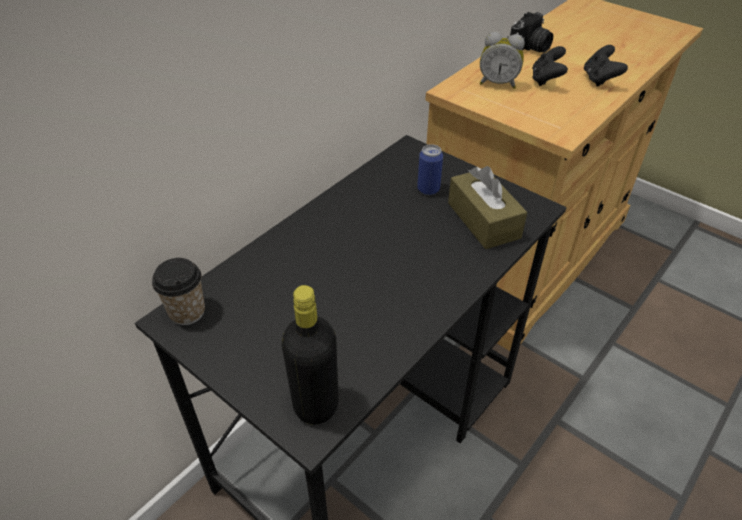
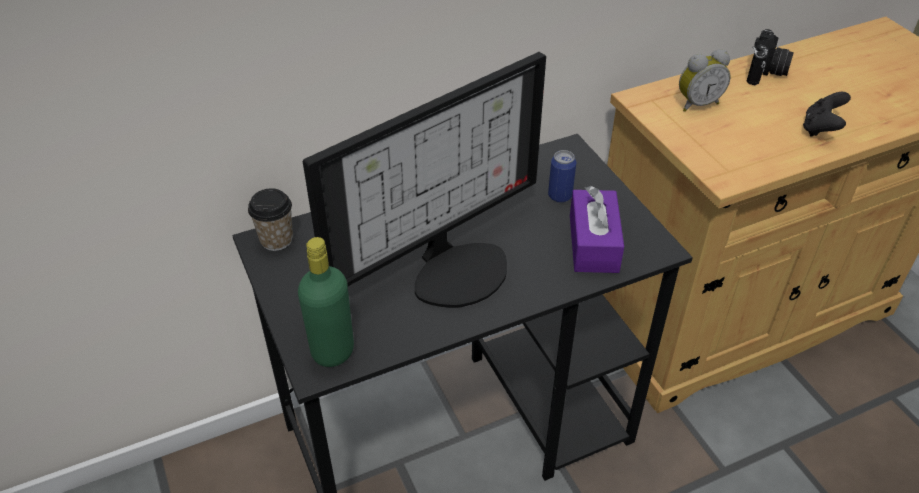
camera: 25 degrees right, 0 degrees up
(316, 404) = (333, 351): black bottle -> green bottle
(381, 280) = (455, 267): none -> monitor
(483, 220) = (593, 243): brown tissue box -> purple tissue box
(498, 83) = (697, 104): alarm clock -> alarm clock turned 60 degrees counterclockwise
(530, 49) = (766, 72): camera -> camera turned 45 degrees counterclockwise
(546, 80) = (756, 113): black game controller -> none

